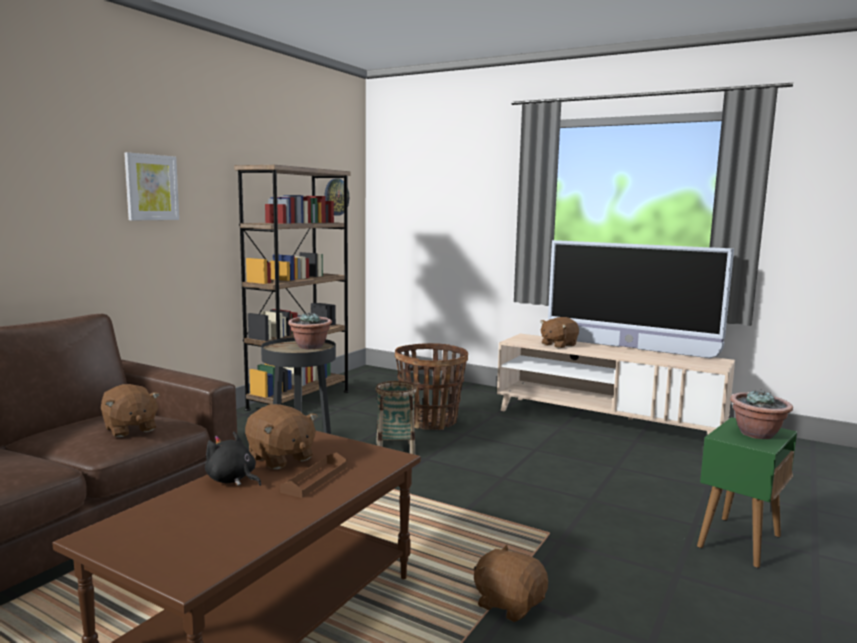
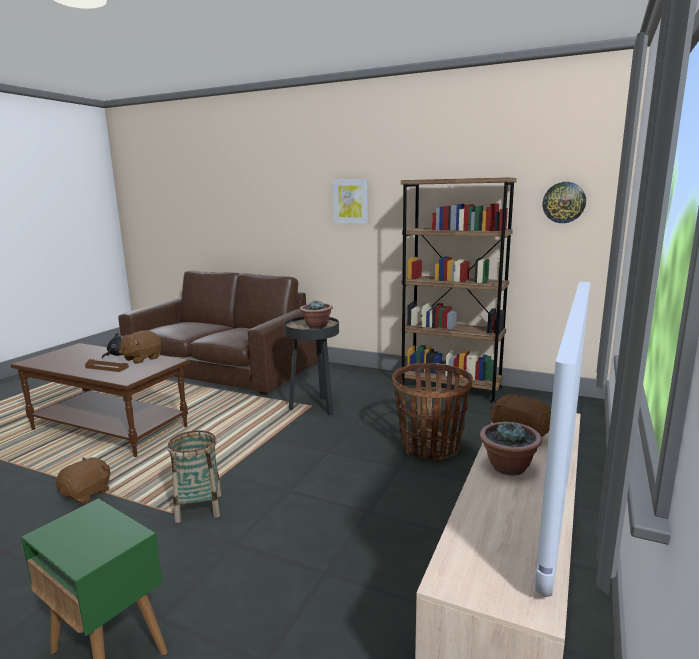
camera: 85 degrees right, 5 degrees up
(129, 429) = (227, 335): brown plush toy -> none
(395, 449) = (347, 437): basket -> basket (199, 507)
(757, 434) = (83, 538): potted plant -> potted plant (508, 468)

